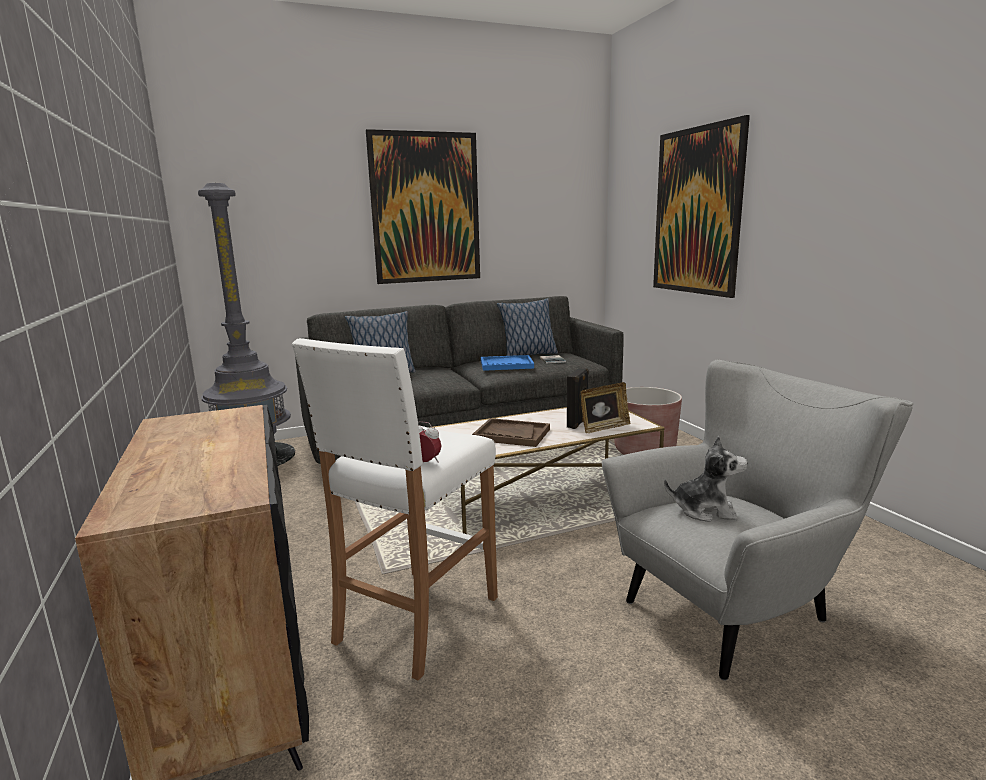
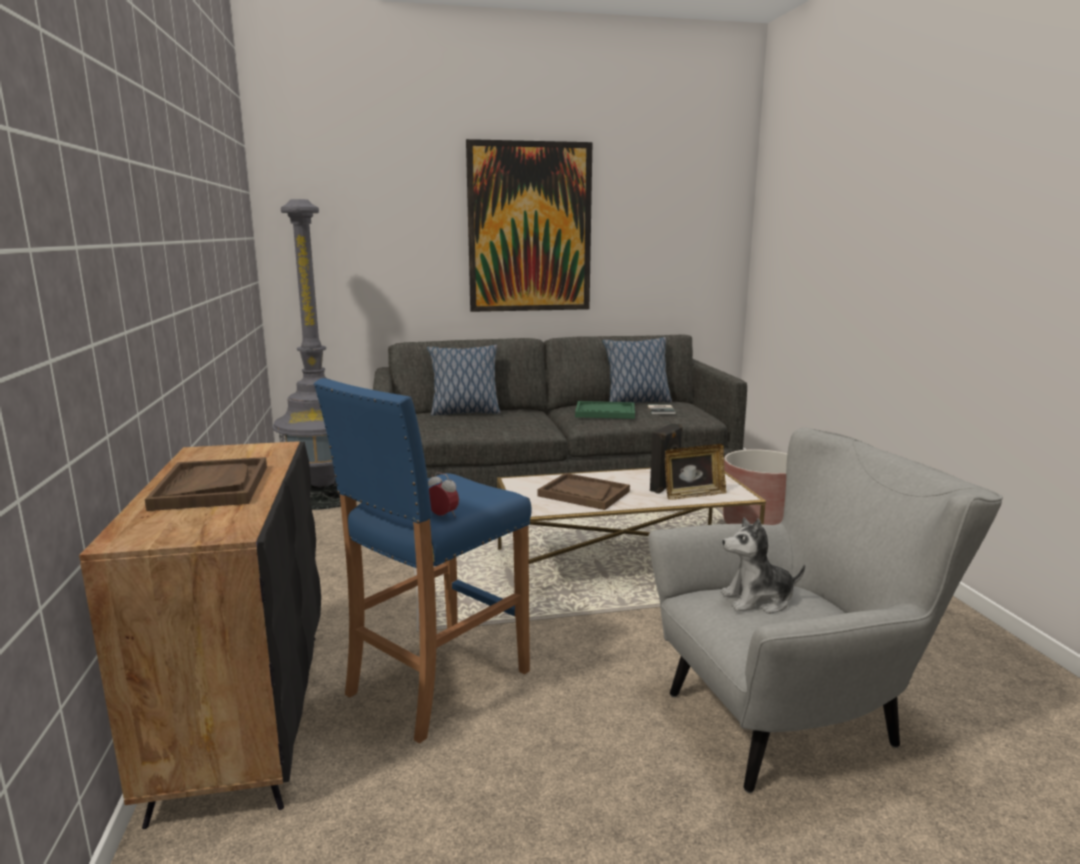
camera: 10 degrees right, 0 degrees up
(193, 454) = (211, 487): none -> brown tray
(416, 620) = (436, 683): white stool -> blue stool
(506, 365) = (605, 412): blue tray -> green tray
(697, 211) = (845, 242): picture -> none
(704, 510) = (758, 600): plush toy -> plush toy turned 150 degrees clockwise

